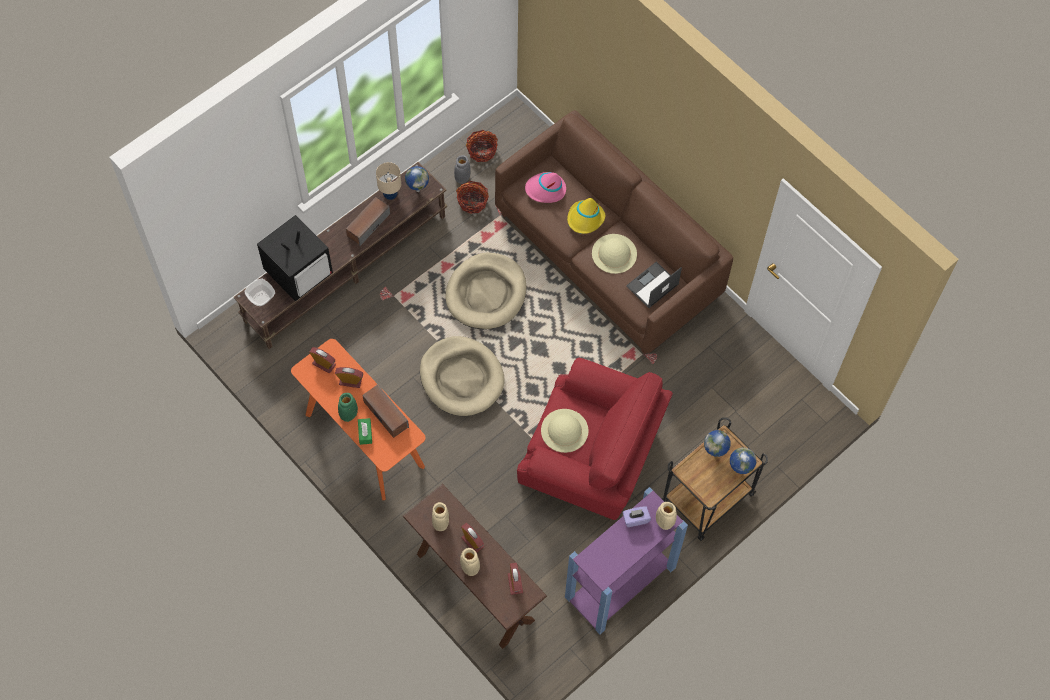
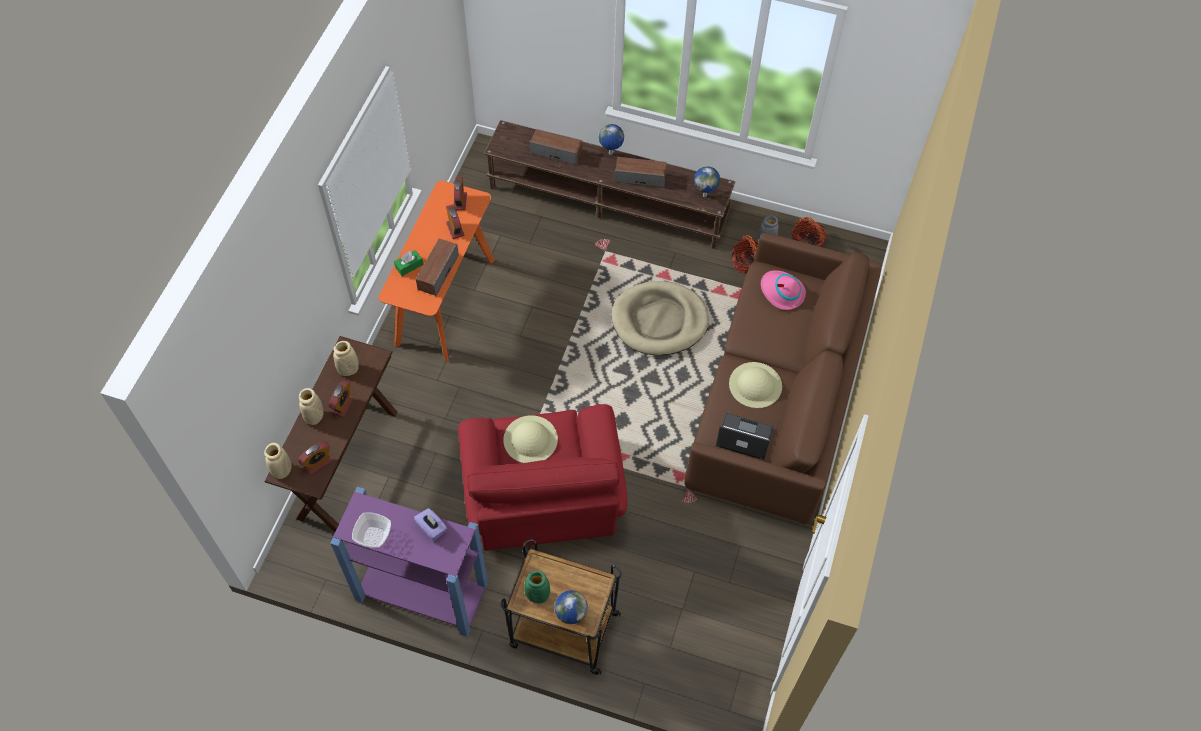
camera: 60 degrees right, 5 degrees down
(261, 297) = (512, 138): bowl -> bowl (374, 536)
(299, 272) = (556, 152): television -> speaker
(348, 414) = (420, 244): green vase -> green vase (537, 595)
(391, 194) = (684, 178): beige table lamp -> none
(461, 378) = (557, 345): beige dog bed -> none
(585, 219) = (775, 341): yellow hat -> none
(664, 522) = (444, 558): beige vase -> beige vase (282, 470)
(714, 453) = (576, 583): globe -> globe (611, 154)

